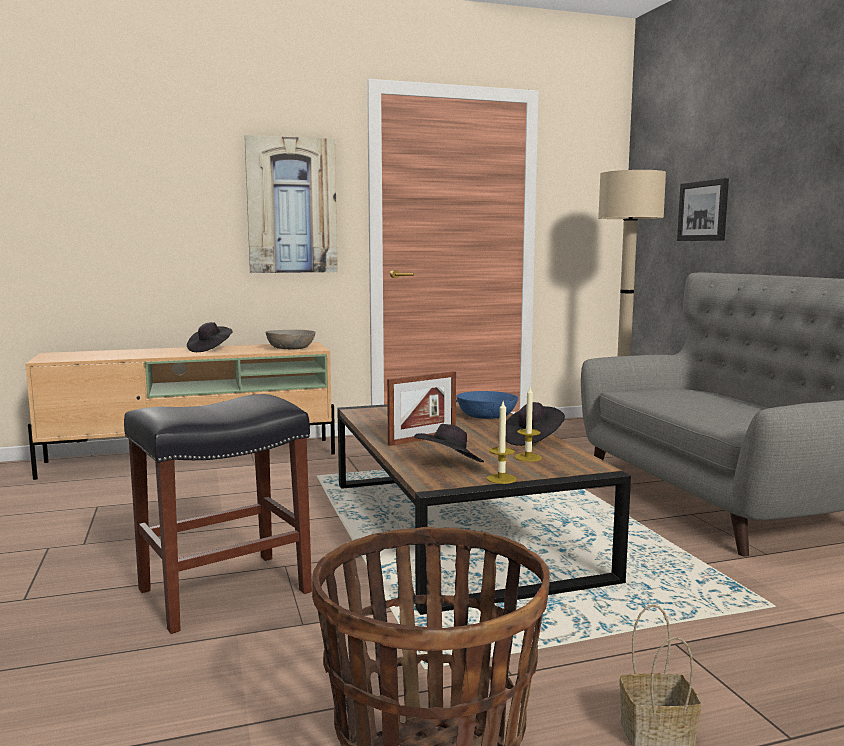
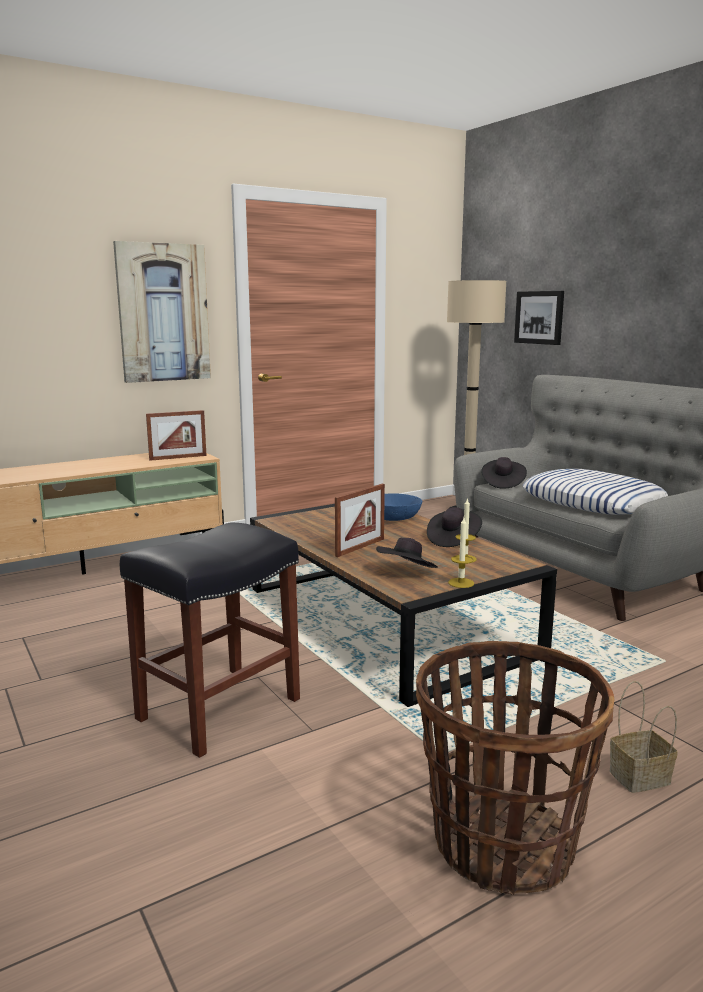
camera: 15 degrees left, 5 degrees up
(210, 349) = (95, 464): black hat -> black hat (502, 483)
(291, 348) = (178, 457): grey bowl -> picture frame
(727, 413) = (592, 502): none -> pillow

